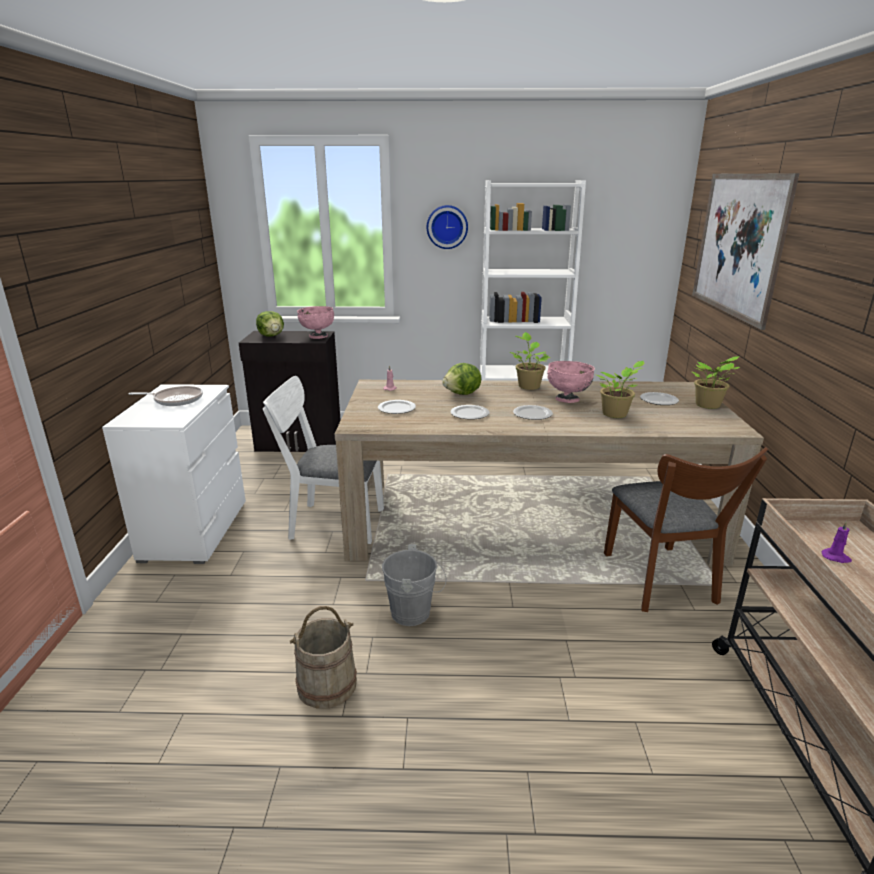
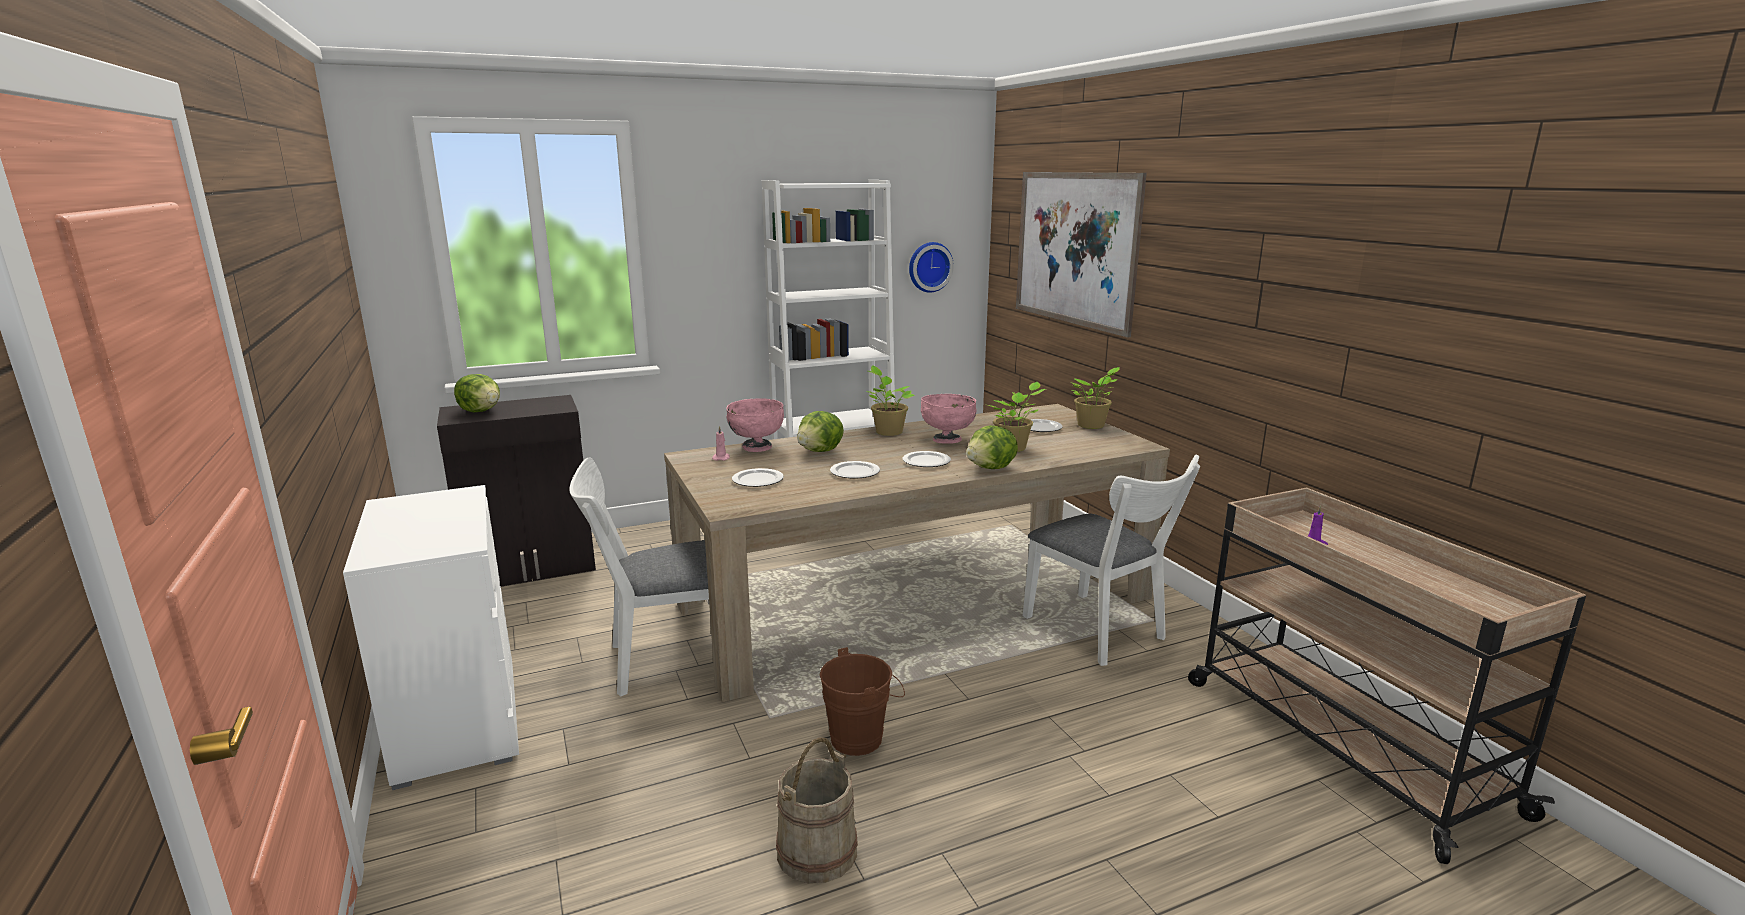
camera: 25 degrees left, 5 degrees down
(175, 400) = (424, 517): frying pan -> none
(317, 336) = (555, 404): pink bowl -> pink bowl (756, 447)
(415, 613) = (862, 737): grey bucket -> brown bucket
(447, 227) = (715, 241): wall clock -> wall clock (929, 267)
(579, 428) = (991, 468): none -> lettuce
(662, 583) = (1100, 632): brown chair -> white chair

